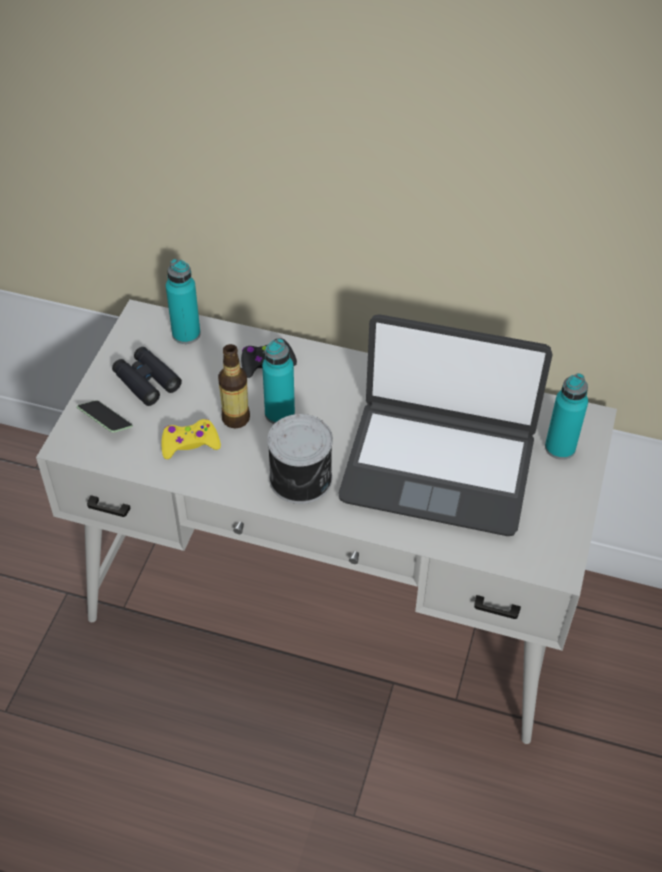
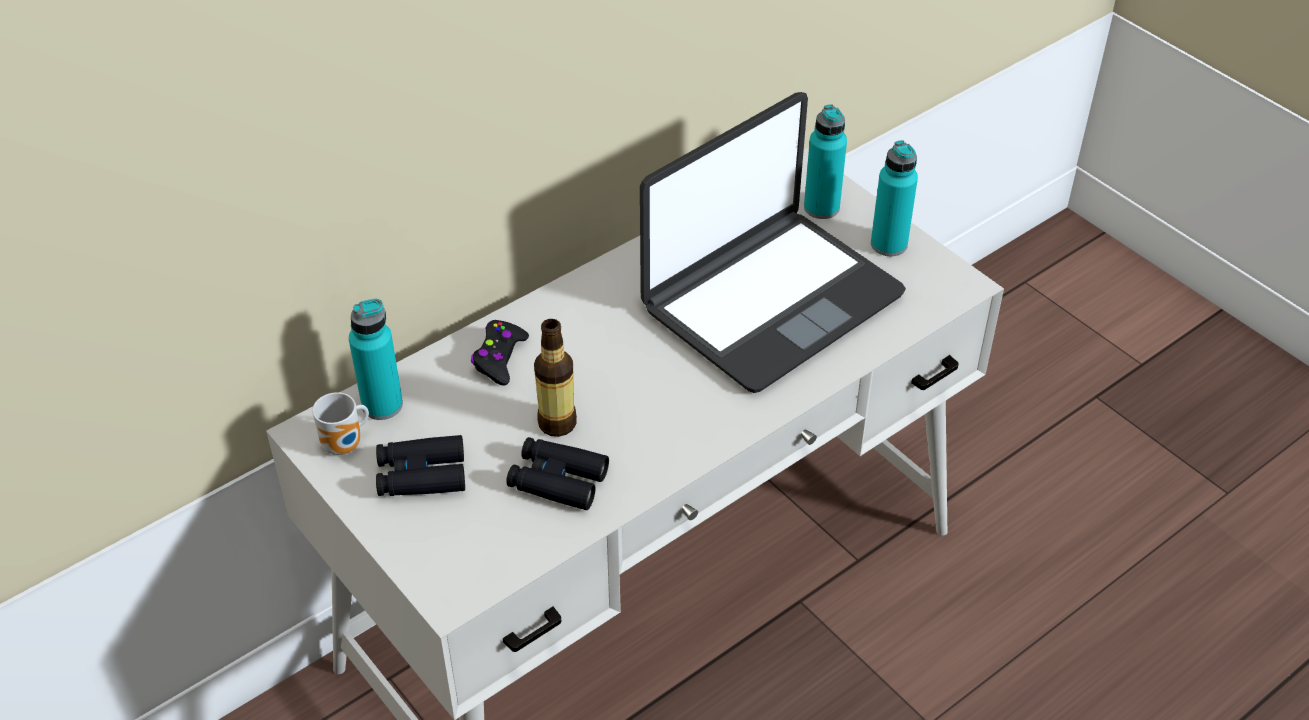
camera: 55 degrees left, 5 degrees down
(105, 421) = (449, 543): phone -> none
(143, 337) = (346, 445): none -> mug
(190, 444) = (557, 480): yellow game controller -> black binoculars
(279, 413) = (585, 384): turquoise bottle -> turquoise bottle (889, 244)
(302, 479) = (695, 410): can -> none

